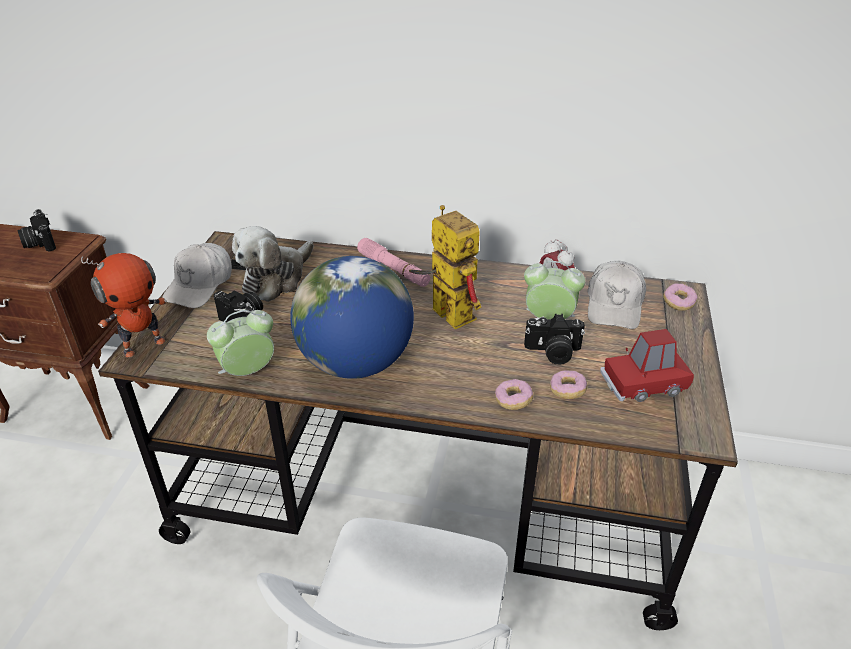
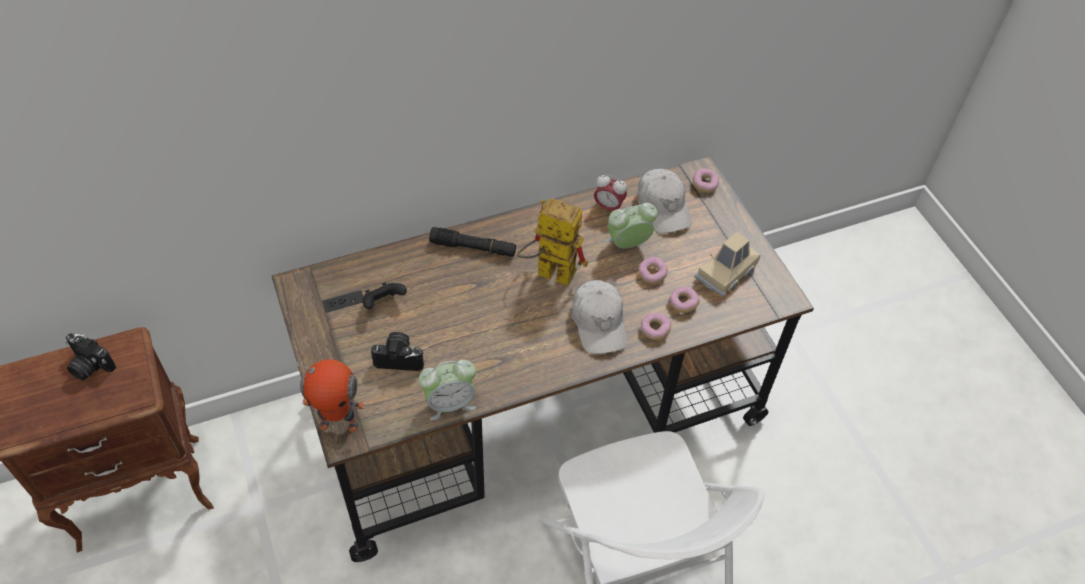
camera: 35 degrees left, 15 degrees up
(143, 345) = (339, 423): toy robot -> toy robot turned 75 degrees clockwise
(200, 285) = (324, 342): white cap -> white cap (599, 323)
(248, 372) = (449, 403): alarm clock -> alarm clock turned 135 degrees counterclockwise
(276, 278) = (383, 303): plush toy -> black game controller
(356, 363) = (523, 354): globe -> none
(393, 270) = (473, 248): pink flashlight -> black flashlight
(553, 353) = (652, 274): camera -> donut
(644, 383) = (726, 272): red toy car -> beige toy car

